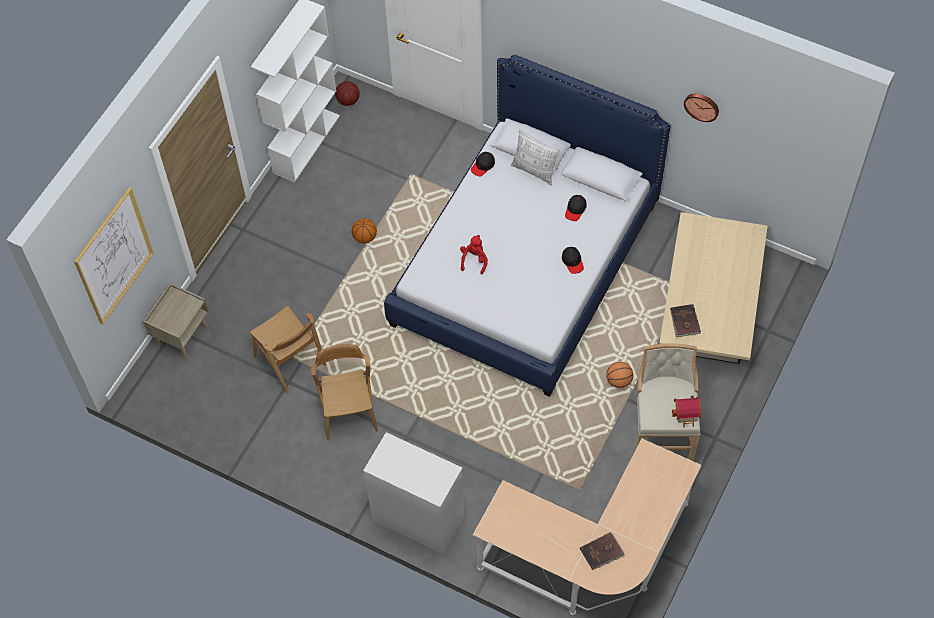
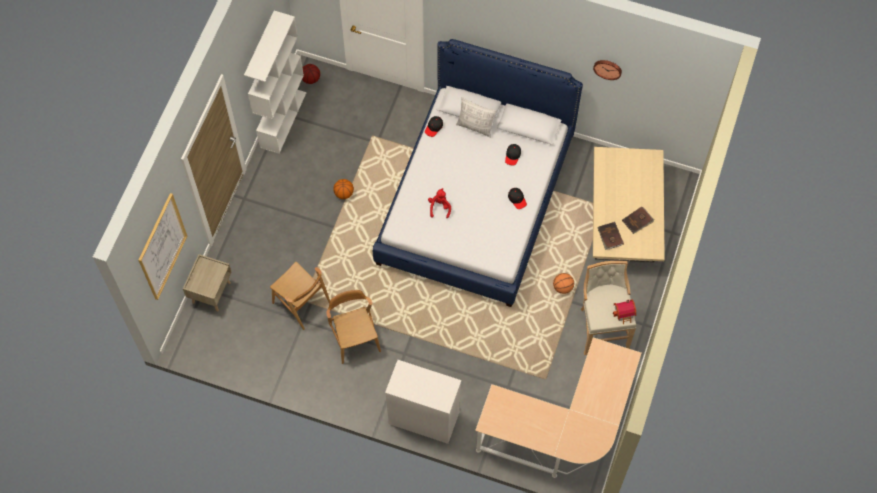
camera: 10 degrees left, 5 degrees up
(602, 552) = (576, 431): brown book -> brown book (638, 221)

